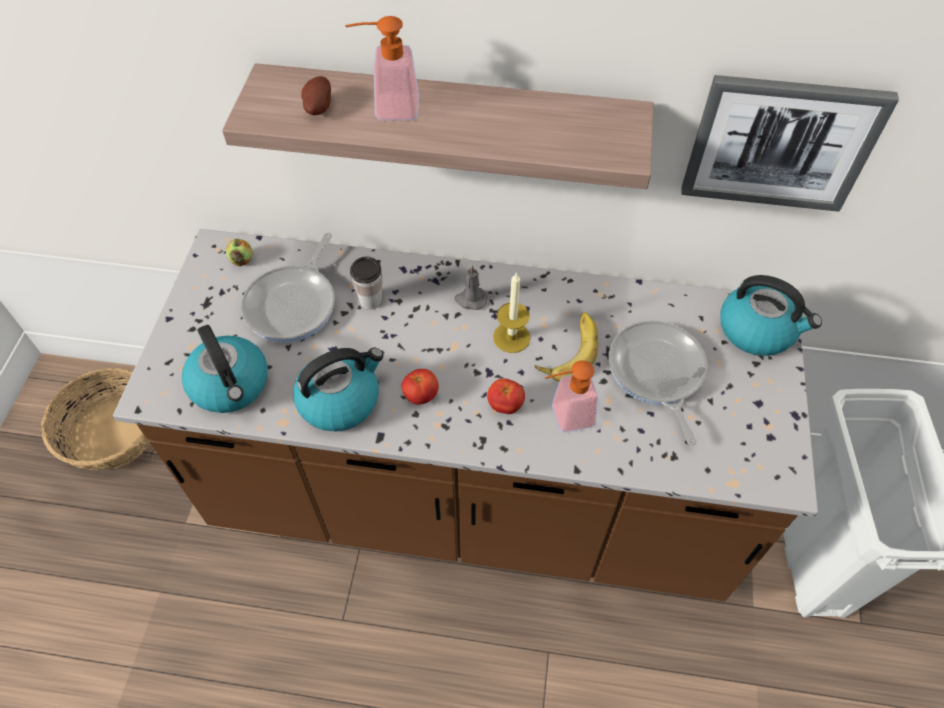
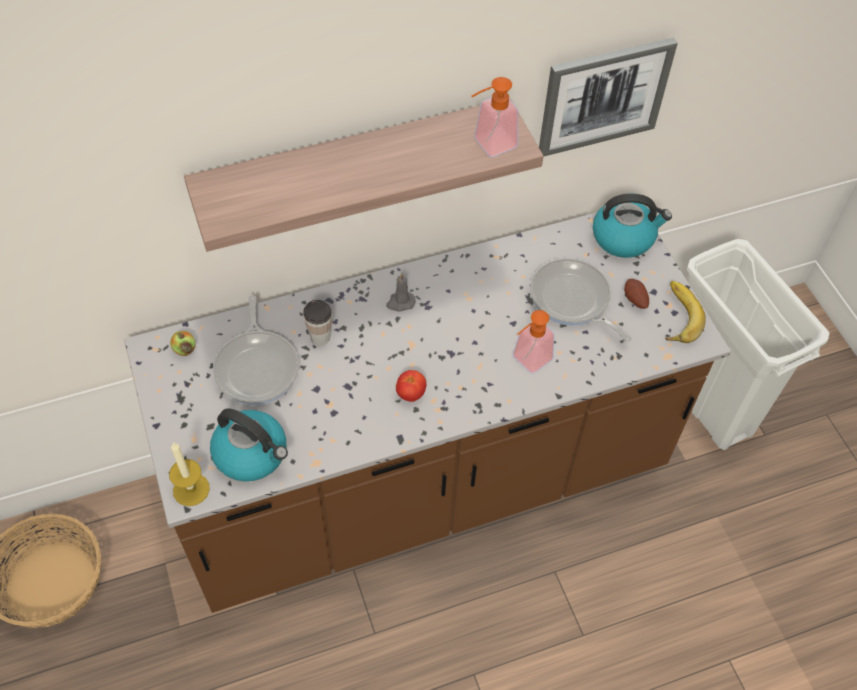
camera: 30 degrees left, 0 degrees up
(317, 107) = (266, 194): potato -> potato (634, 300)
(340, 400) = (350, 425): kettle -> none
(387, 108) = (322, 174): soap dispenser -> soap dispenser (489, 146)
(505, 405) = (479, 372): tomato -> none
(511, 337) = (451, 319): candle -> candle (191, 489)
(567, 349) = (498, 310): banana -> banana (676, 316)

